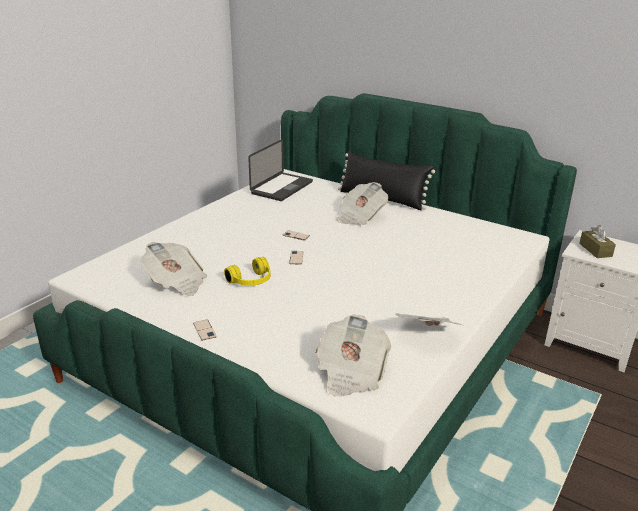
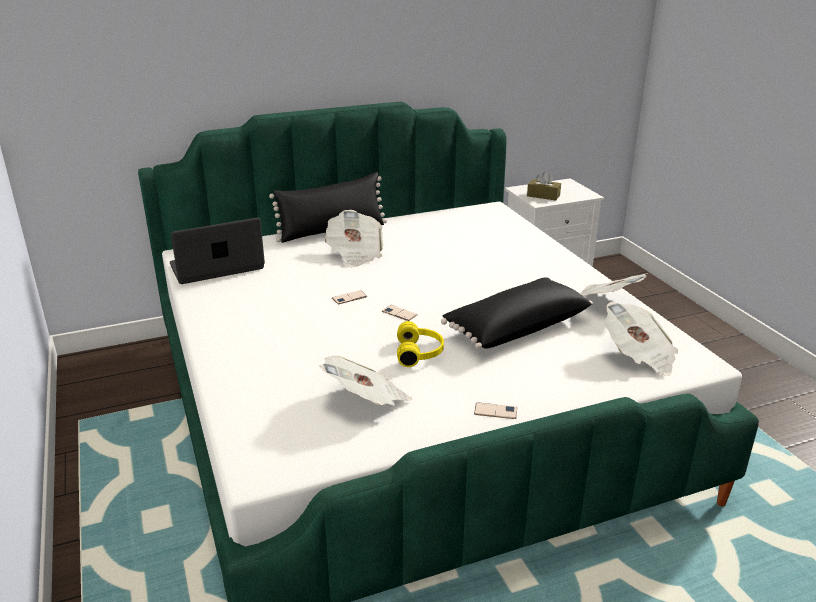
camera: 55 degrees left, 0 degrees up
(282, 188) = (217, 267): laptop -> laptop turned 90 degrees counterclockwise
(330, 305) = (515, 327): none -> black pillow

